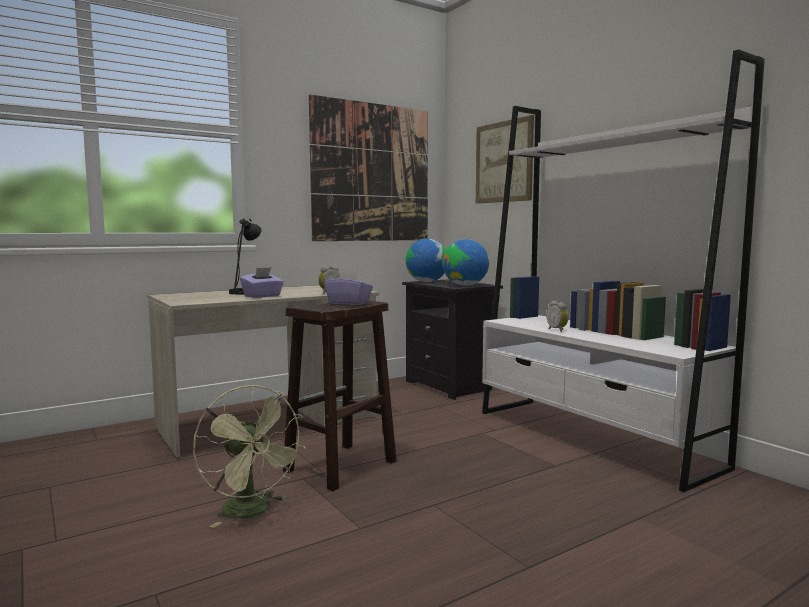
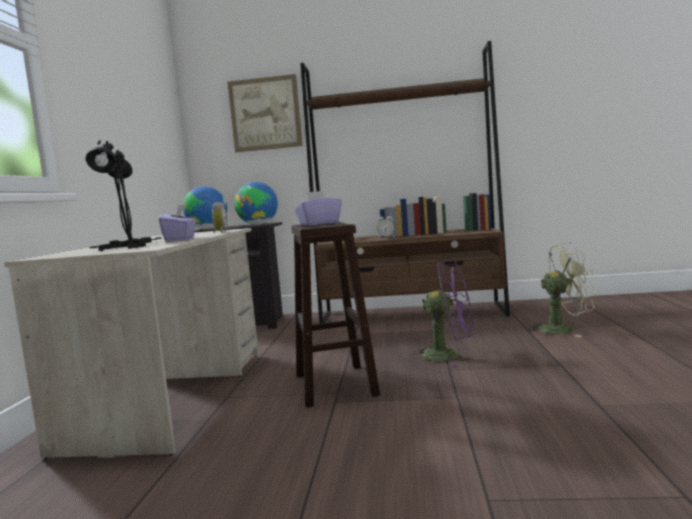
camera: 50 degrees left, 0 degrees up
(202, 297) = (119, 248): none -> black table lamp
(253, 512) = (374, 432): green fan -> green fan (563, 329)
(372, 173) = (141, 117): picture -> none
(477, 493) = (449, 355): none -> purple fan
(591, 438) = (412, 314): white bookcase -> brown bookcase

